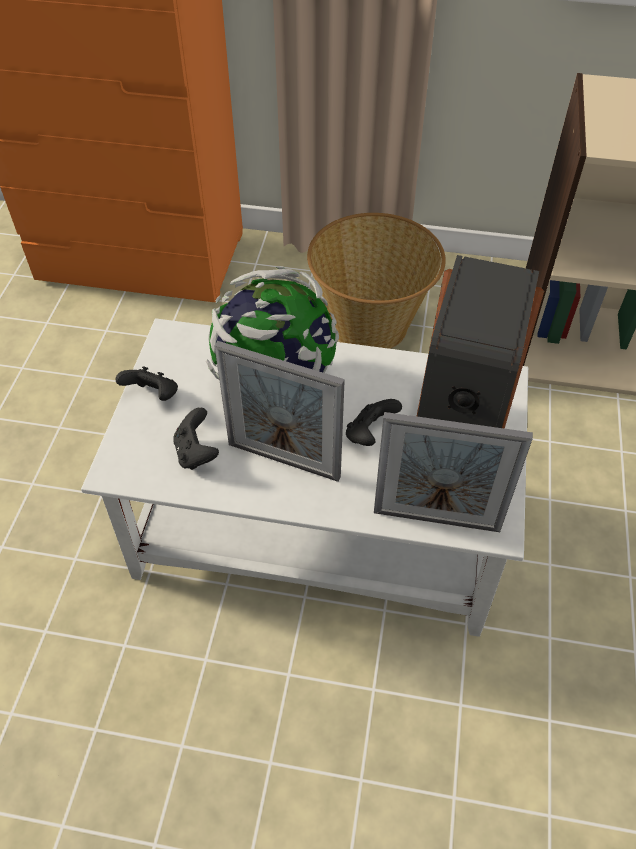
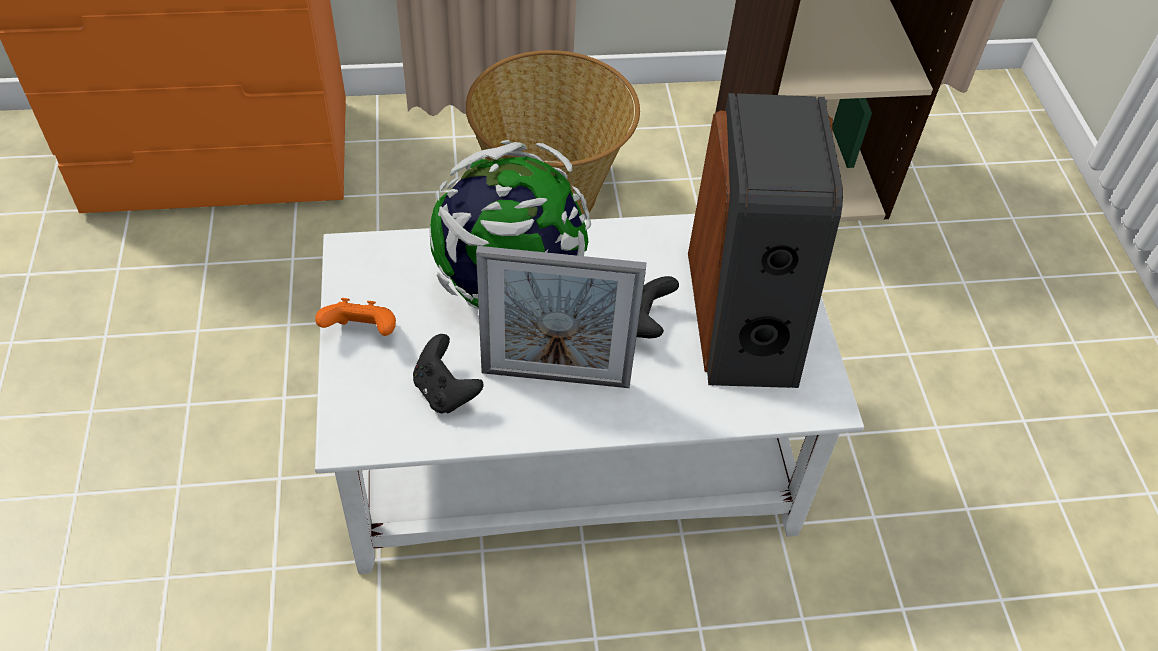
camera: 20 degrees left, 0 degrees up
(153, 396) = (362, 332): black game controller -> orange game controller
(436, 520) = (756, 407): picture frame -> none

